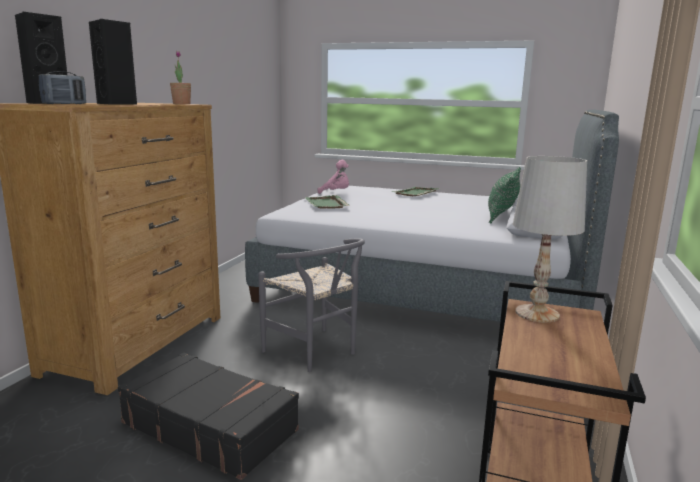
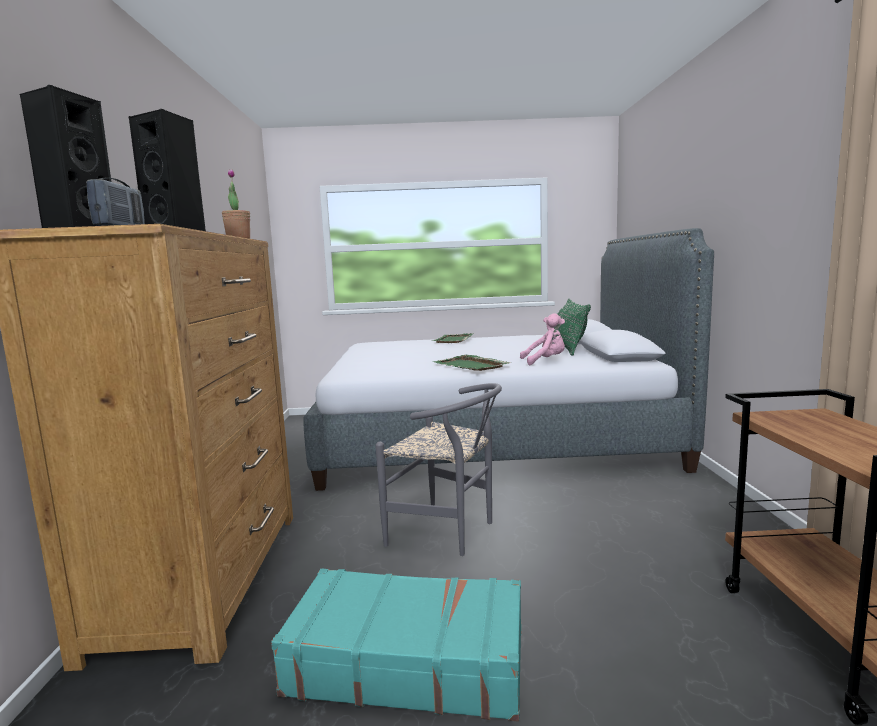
camera: 20 degrees left, 5 degrees down
(210, 426) = (407, 660): black suitcase -> turquoise suitcase
(326, 204) = (379, 360): green tray -> green tray (471, 365)
(336, 193) = (370, 349): pink plush toy -> pink plush toy (545, 361)
(536, 313) = (785, 420): white table lamp -> none

